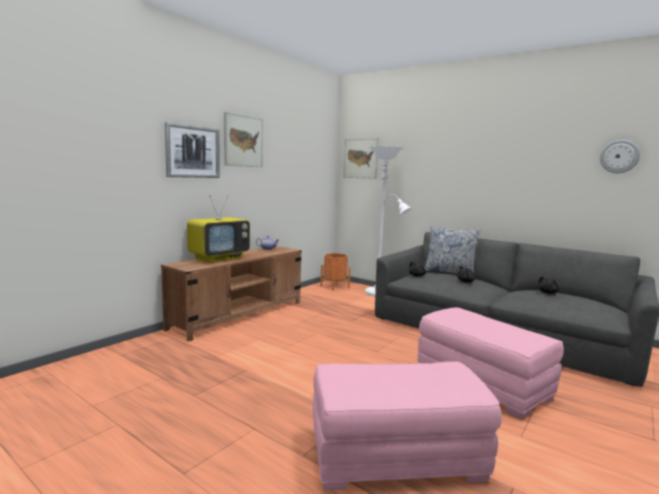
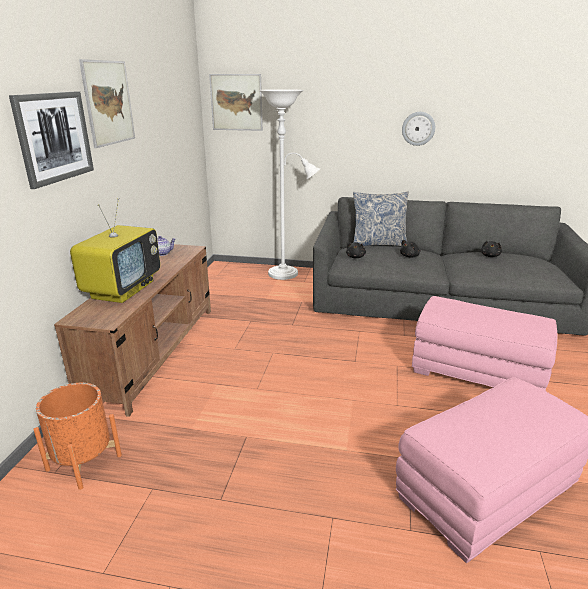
camera: 25 degrees left, 15 degrees up
(334, 286) = (228, 275): orange planter -> orange planter (84, 462)
(619, 156) = (544, 101): wall clock -> wall clock (418, 128)

